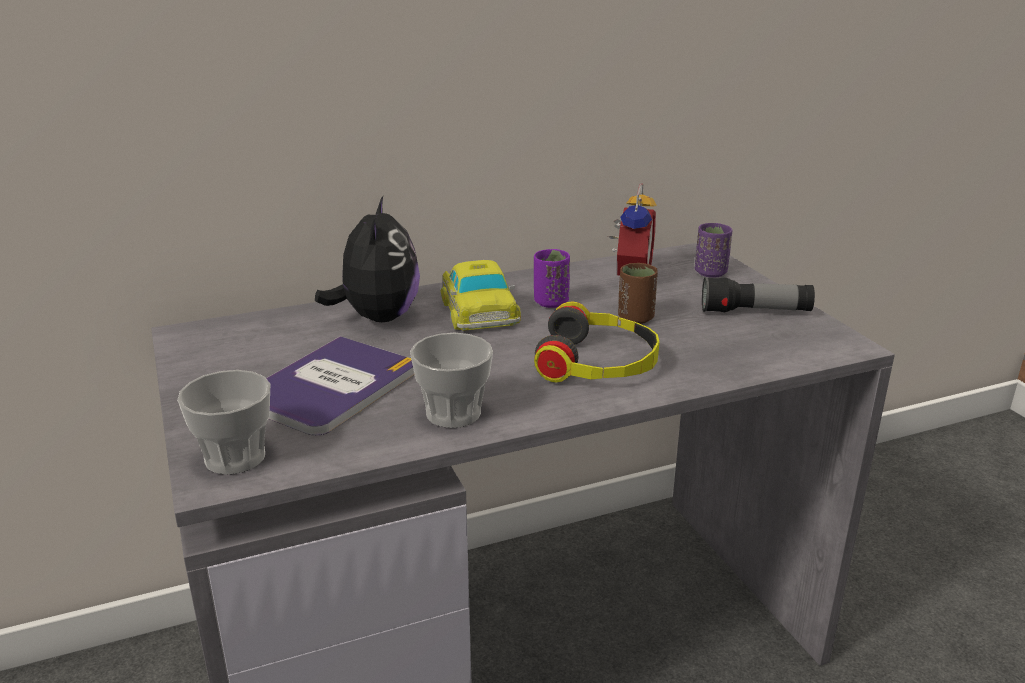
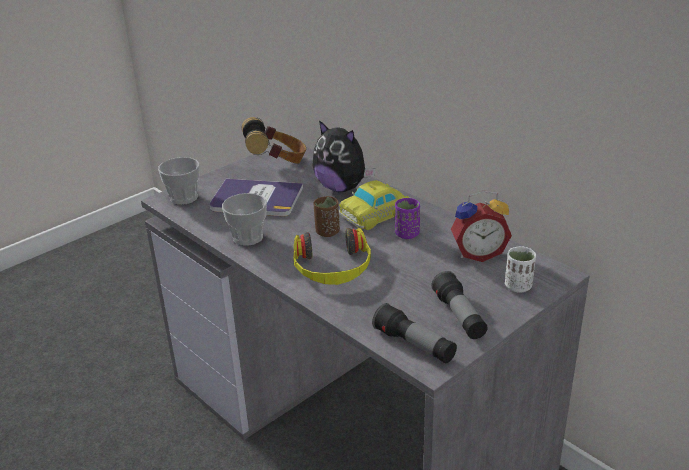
camera: 70 degrees right, 5 degrees up
(223, 350) = (277, 162): none -> headphones
(377, 317) = (342, 188): plush toy -> plush toy turned 60 degrees clockwise
(635, 318) = (407, 269): brown cup -> brown cup (327, 232)
(710, 273) = (518, 286): purple cup -> white cup
(805, 346) = (414, 345): none -> flashlight

